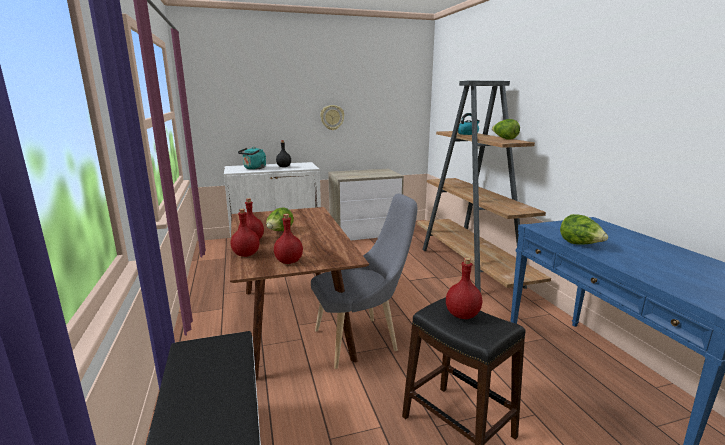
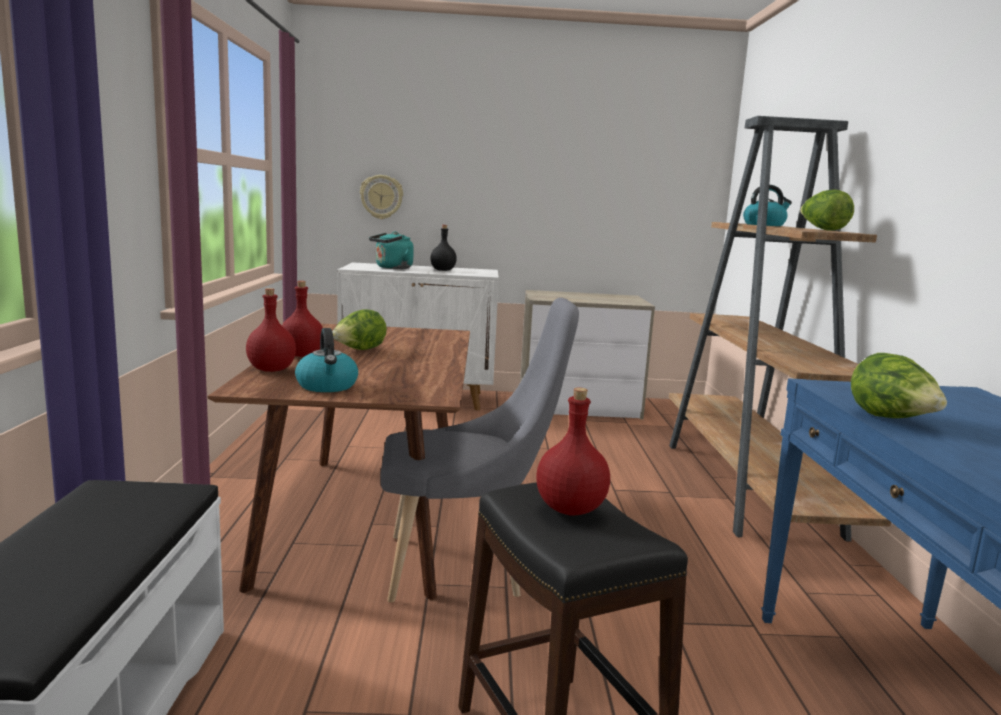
camera: 15 degrees right, 5 degrees down
(289, 261) = (327, 386): red bottle -> kettle
(332, 117) = (541, 195): wall clock -> wall clock (381, 197)

